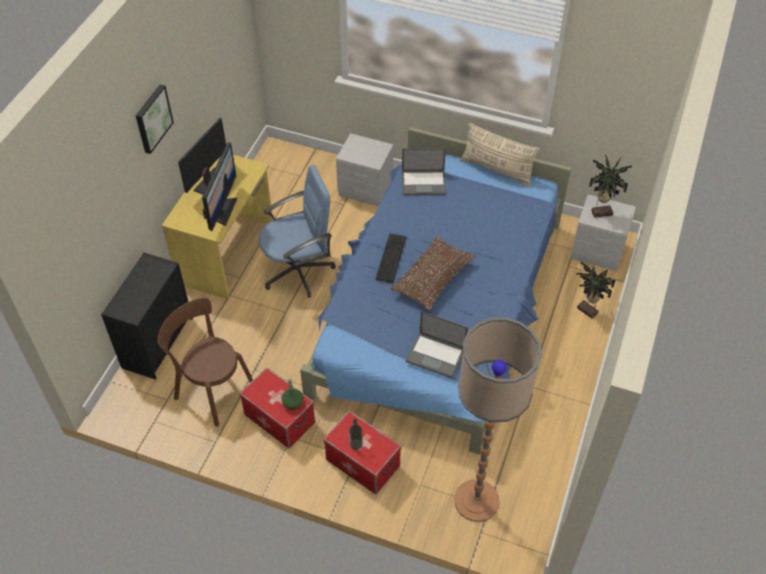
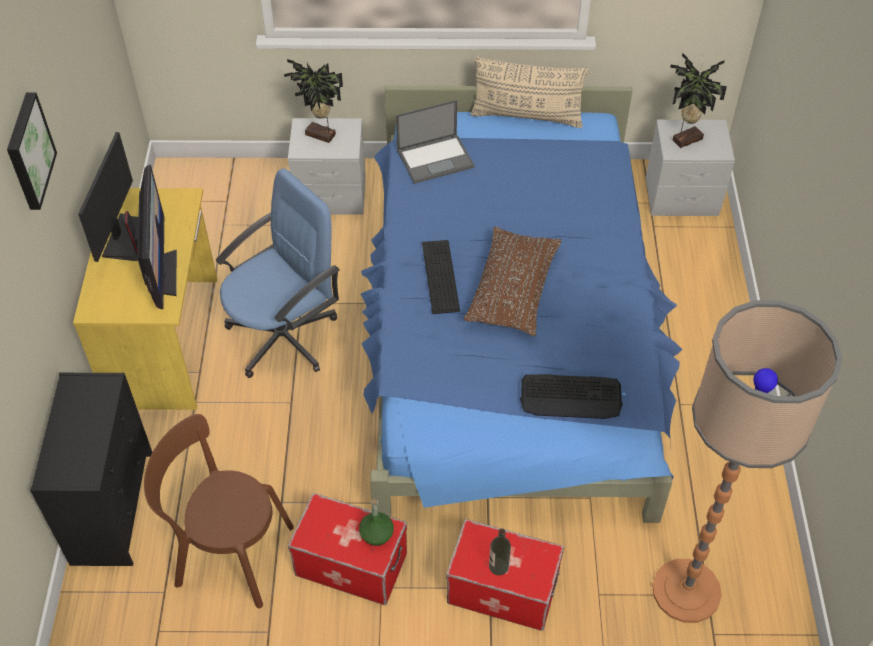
camera: 20 degrees left, 0 degrees up
(436, 355) = (571, 397): laptop -> keyboard
(586, 312) = (706, 281): potted plant -> potted plant (320, 136)

